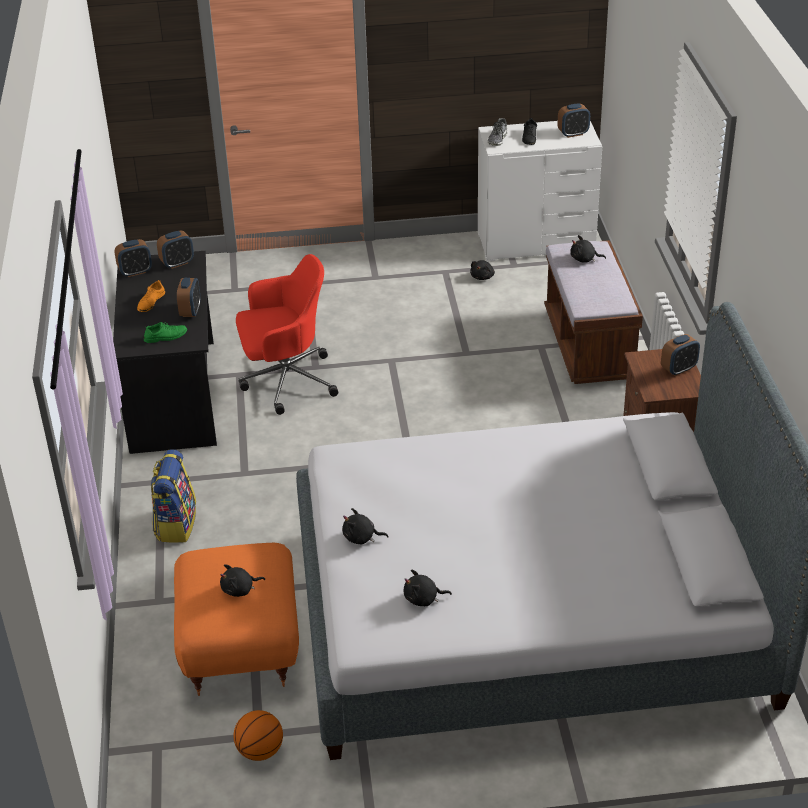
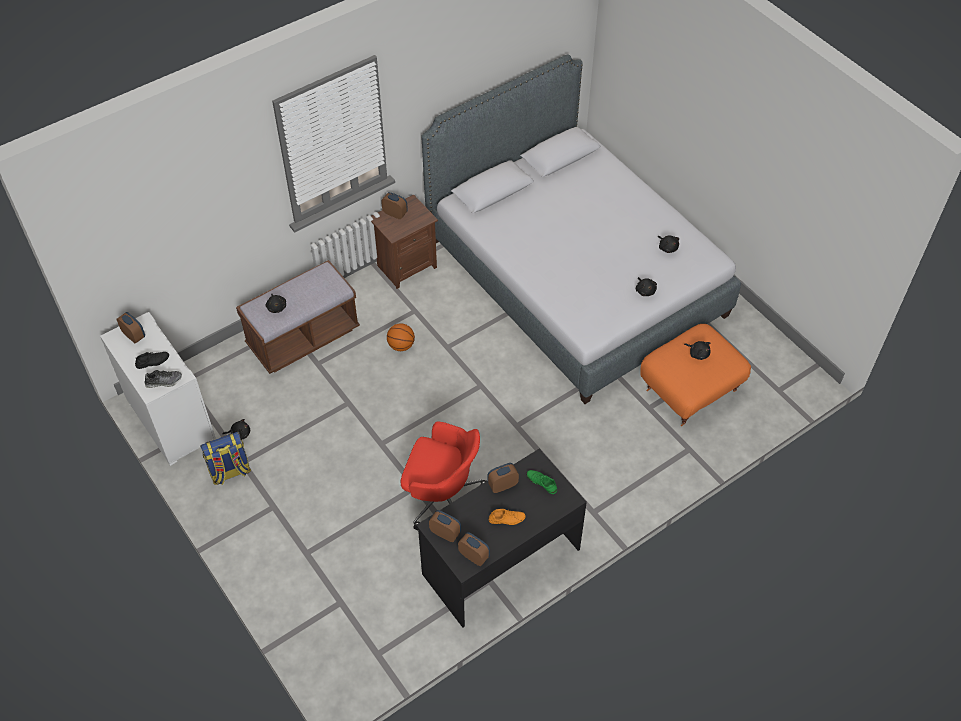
camera: 120 degrees left, 15 degrees up
(175, 524) = (624, 479): backpack -> backpack (230, 472)
(260, 751) = (746, 346): basketball -> basketball (401, 345)
(286, 381) = (442, 497): red office chair -> red office chair turned 150 degrees clockwise

